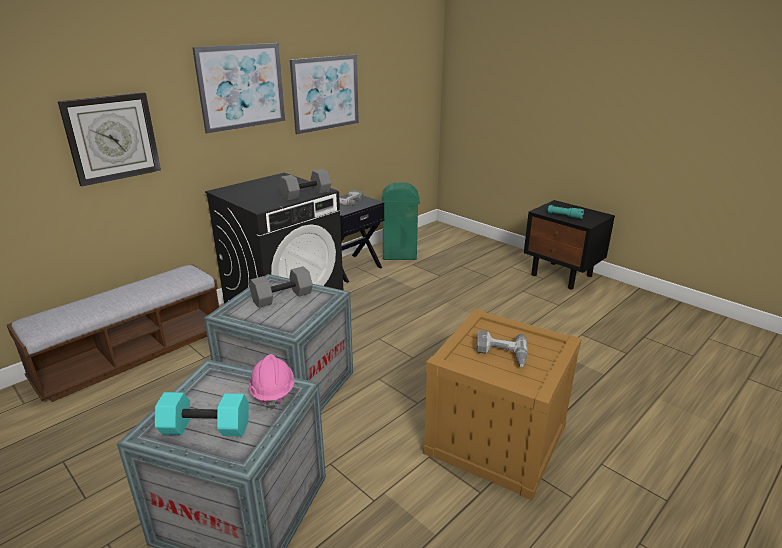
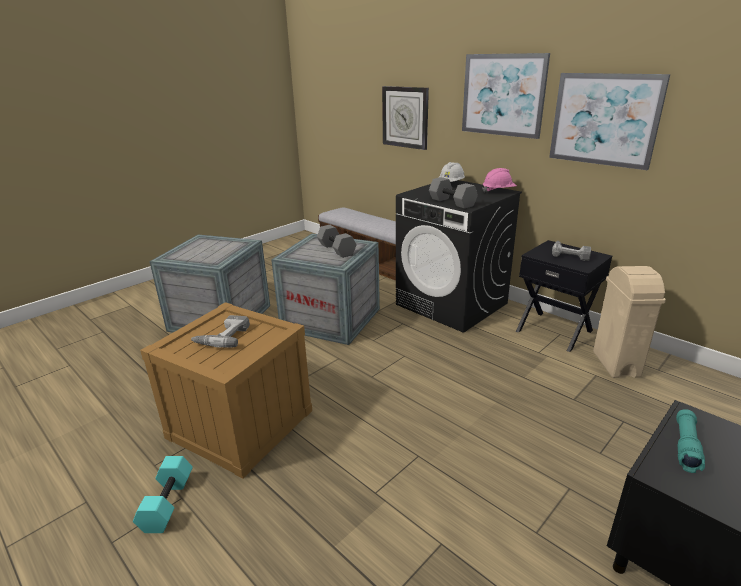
camera: 90 degrees right, 0 degrees up
(204, 429) = (195, 248): turquoise dumbbell -> turquoise dumbbell (167, 503)
(233, 191) = (451, 184): none -> white hard hat
(273, 392) = (217, 258): pink hard hat -> pink hard hat (498, 191)
(399, 256) = (616, 364): green trash can -> beige trash can

